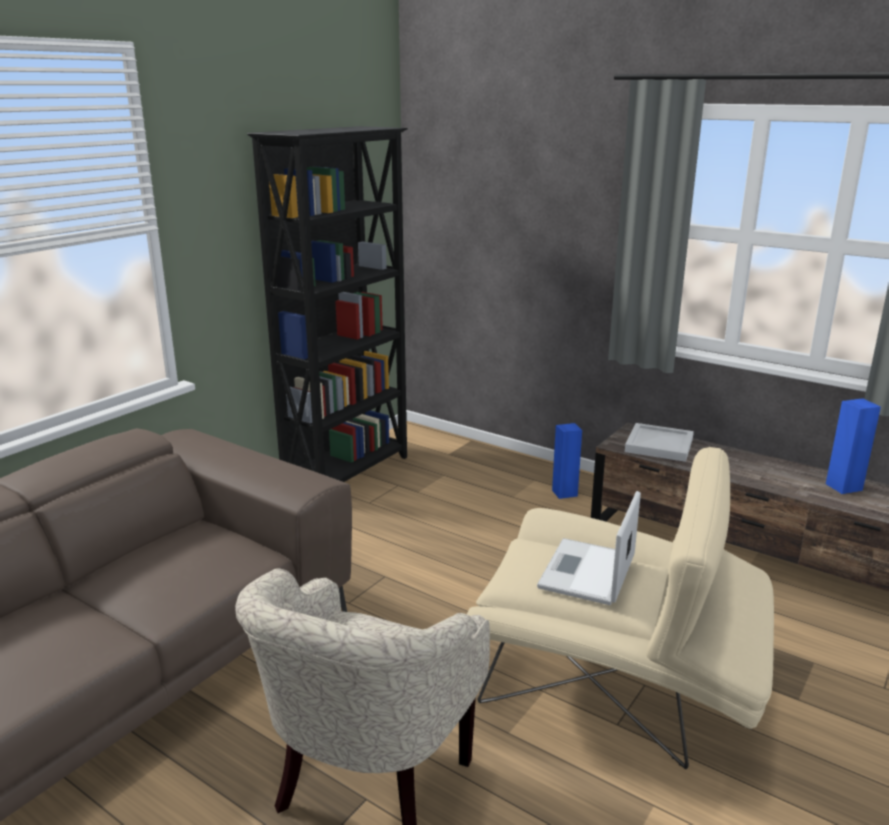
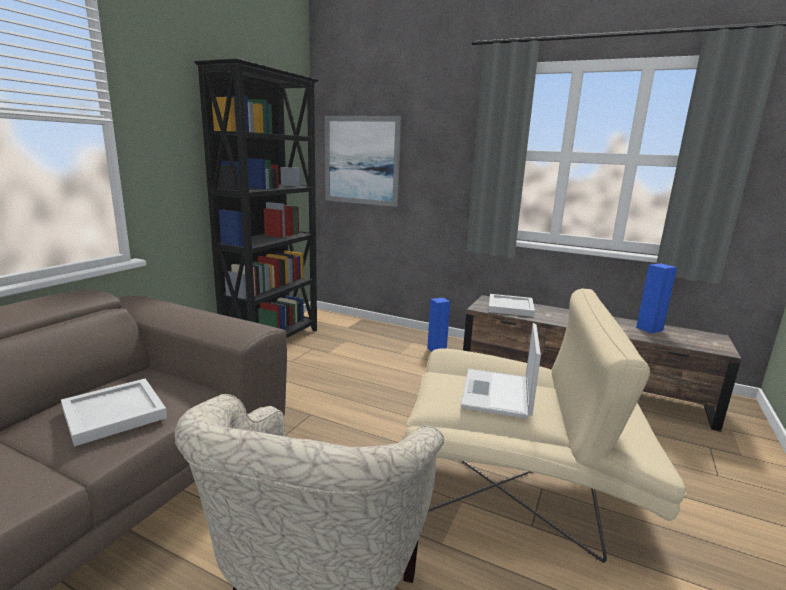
camera: 10 degrees left, 5 degrees down
(174, 572) = (115, 412): none -> white tray
(469, 225) = (361, 160): none -> picture

